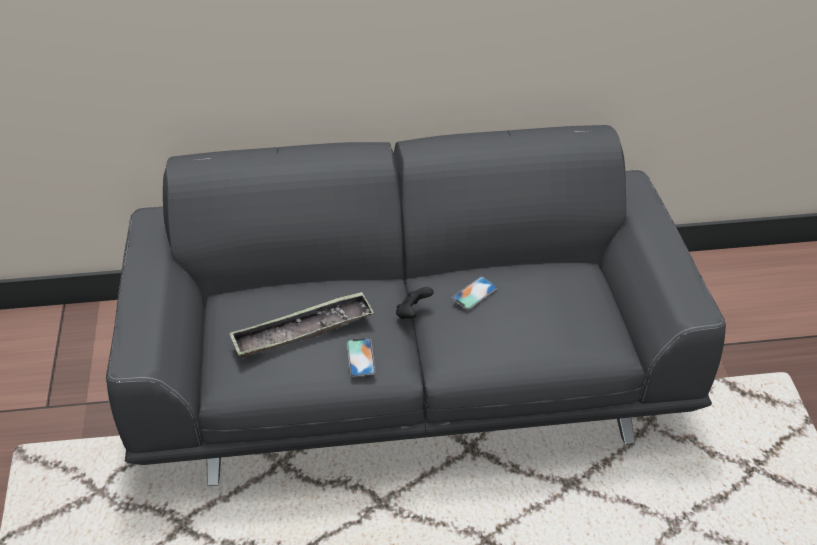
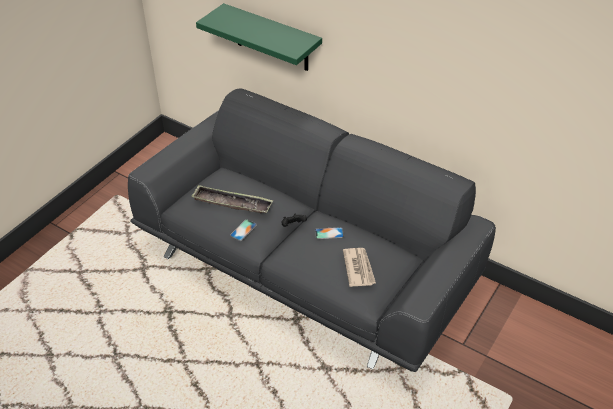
camera: 40 degrees right, 0 degrees up
(216, 45) = (272, 38): none -> green shelf
(560, 313) = (358, 268): none -> newspaper

